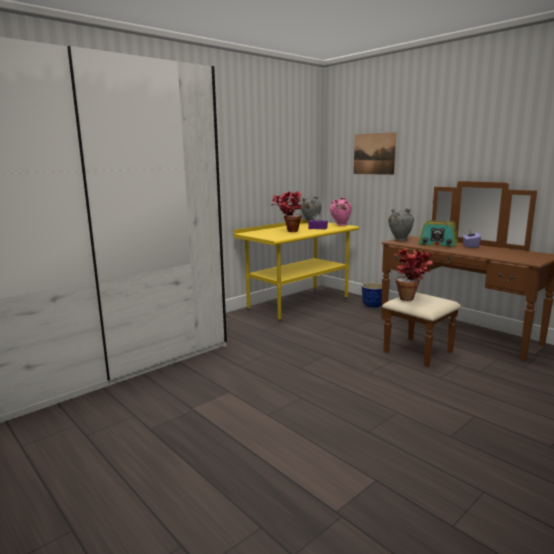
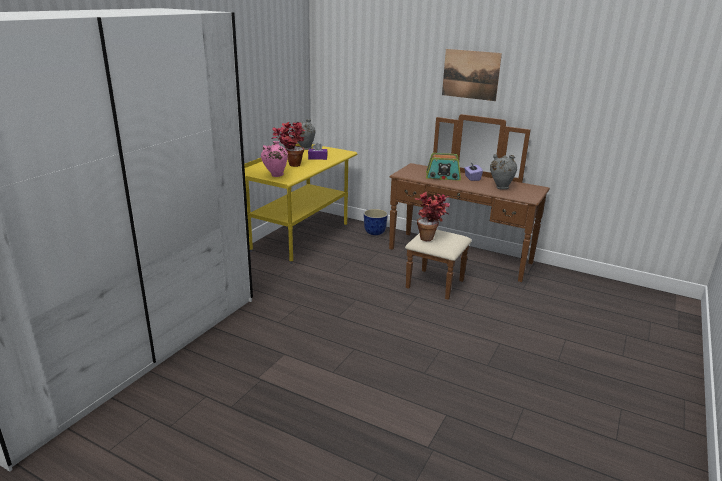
camera: 20 degrees left, 10 degrees up
(340, 225) = (337, 151): pink vase -> pink vase (275, 175)
(374, 154) = (371, 76): picture -> picture (470, 74)
(399, 240) = (405, 172): grey vase -> grey vase (500, 187)

